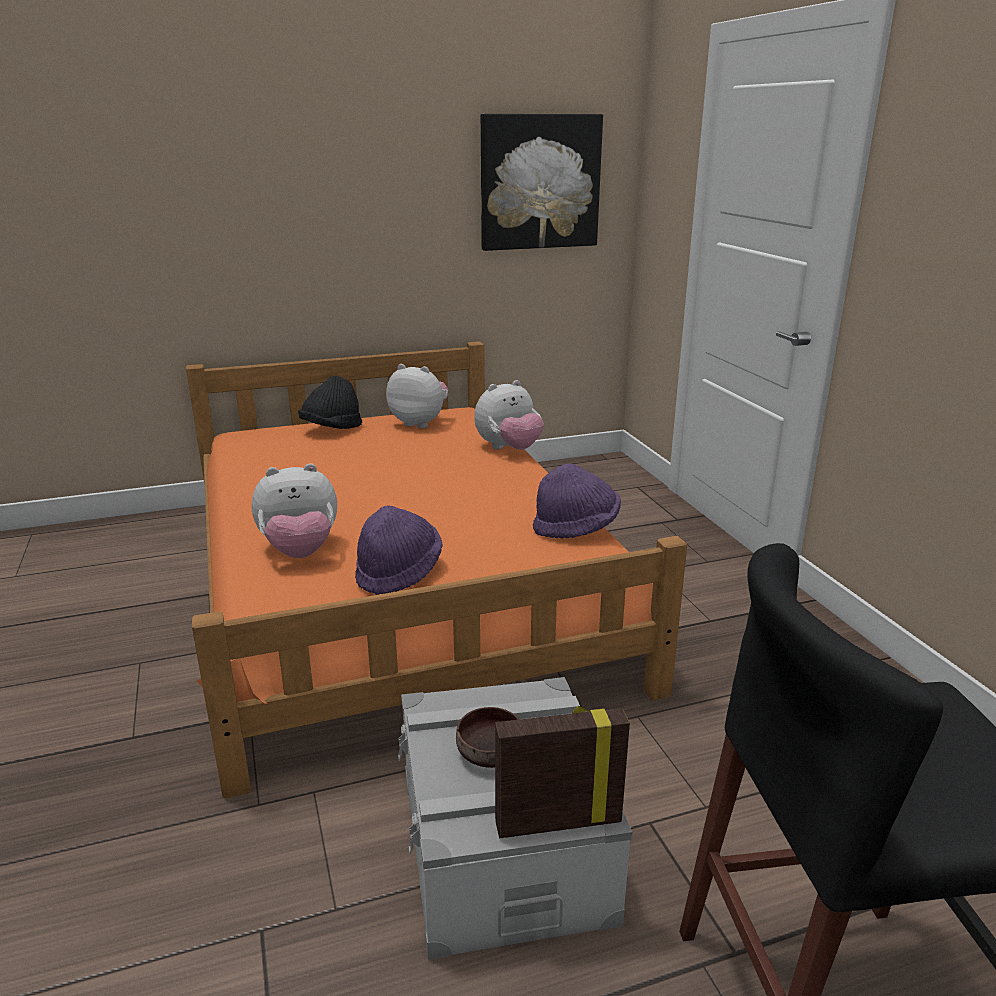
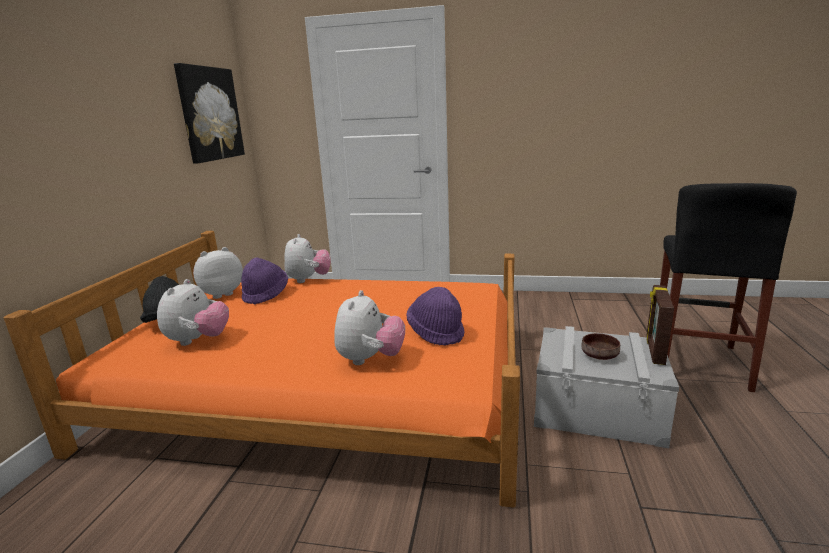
camera: 60 degrees left, 5 degrees down
(298, 455) = (198, 340): none -> plush toy
(576, 528) = (433, 283): purple hat -> purple hat (266, 295)

